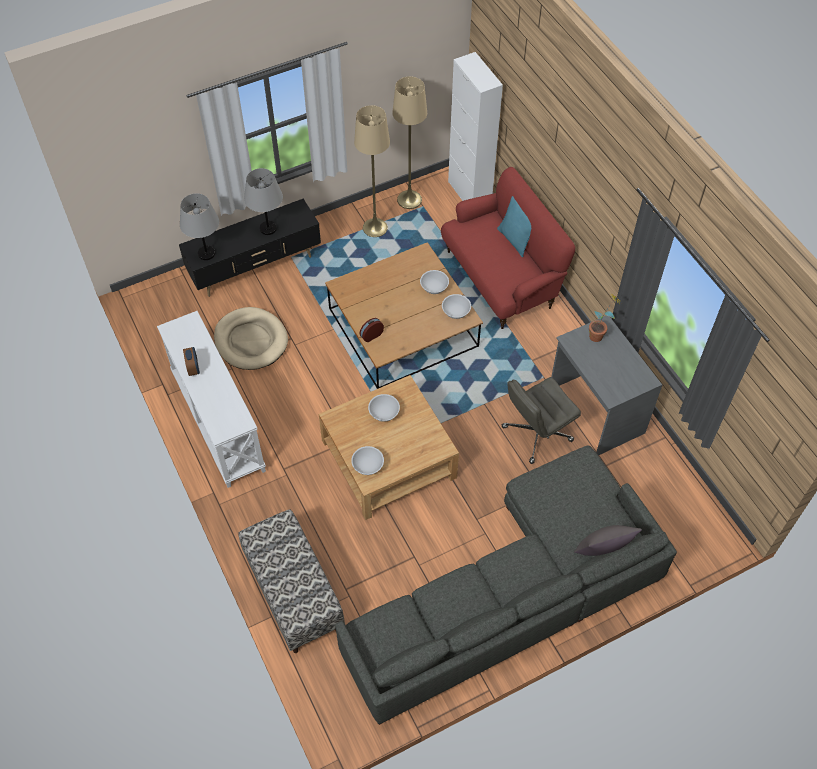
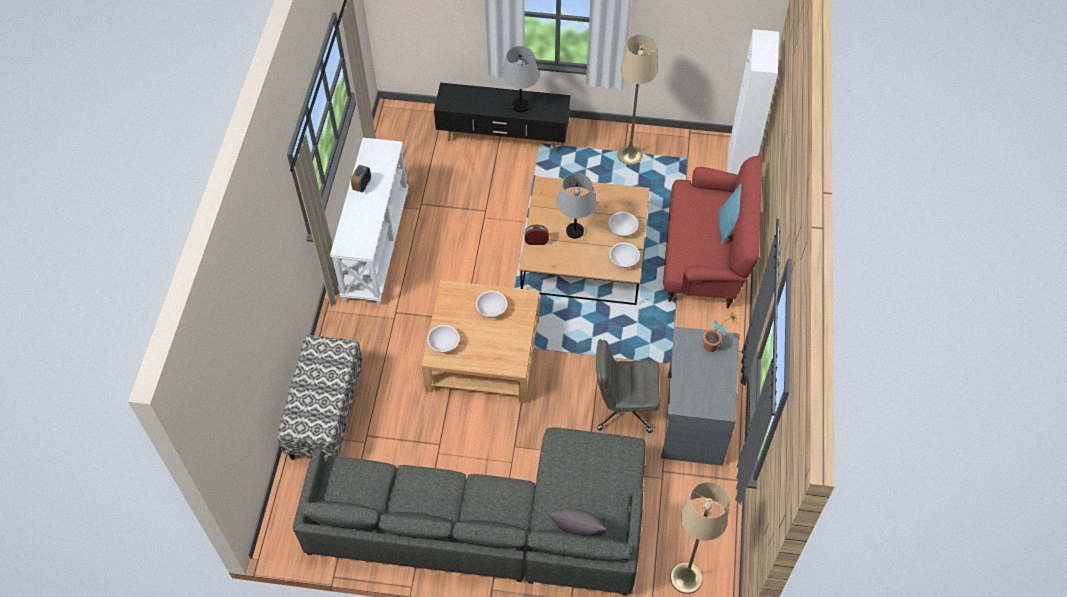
camera: 35 degrees right, 0 degrees up
(206, 253) = (455, 101): grey table lamp -> grey table lamp (575, 231)
(251, 341) = (452, 195): beige dog bed -> none
(409, 199) = (680, 146): beige floor lamp -> beige floor lamp (686, 578)

